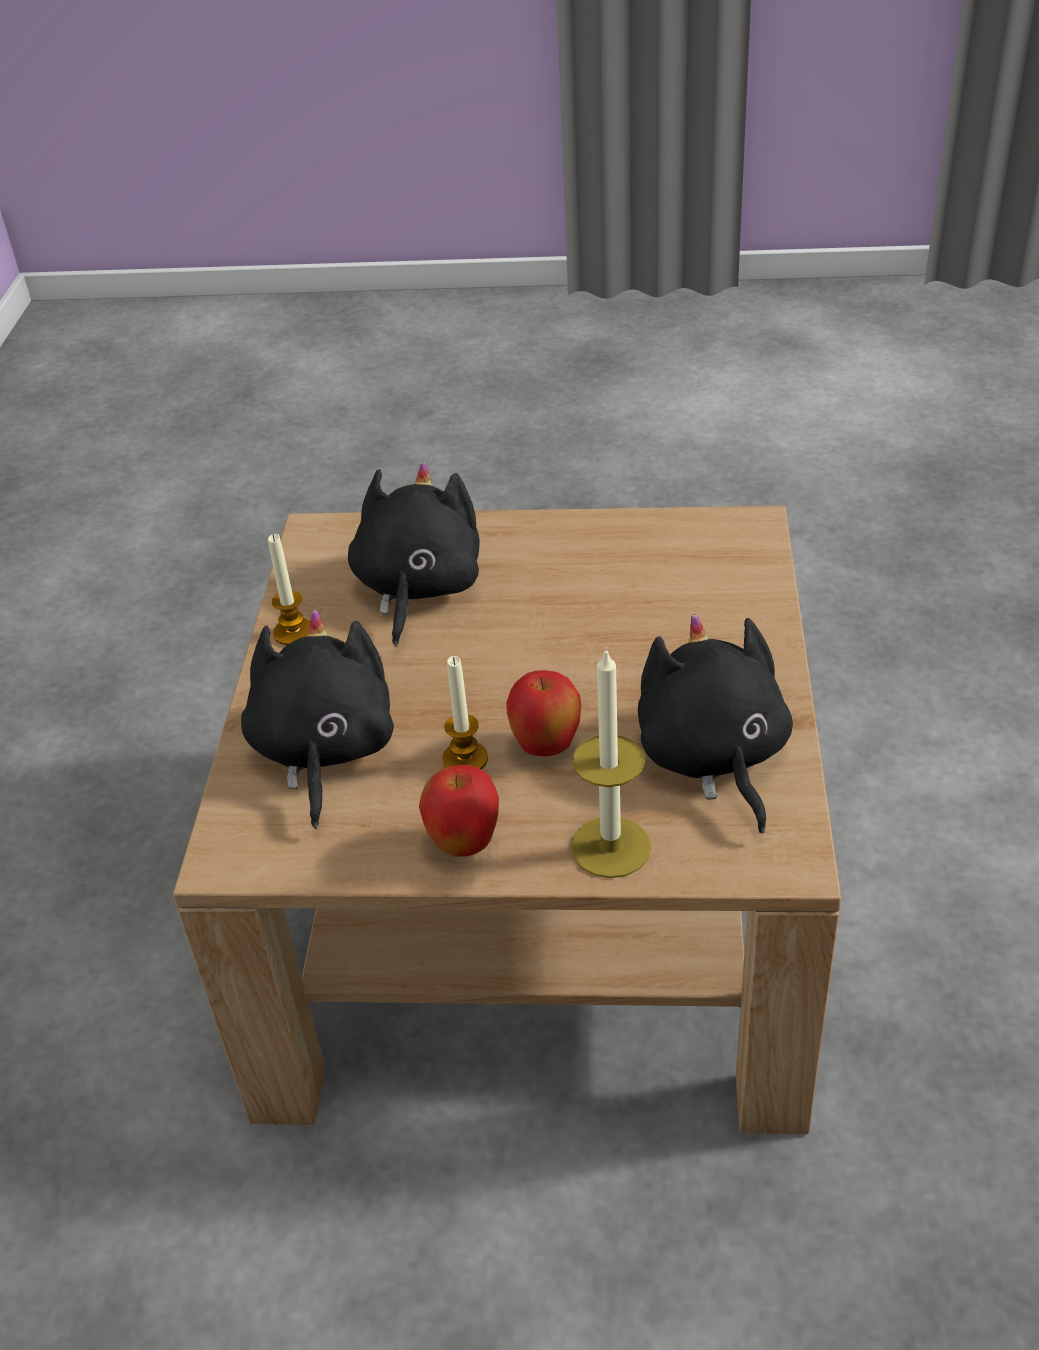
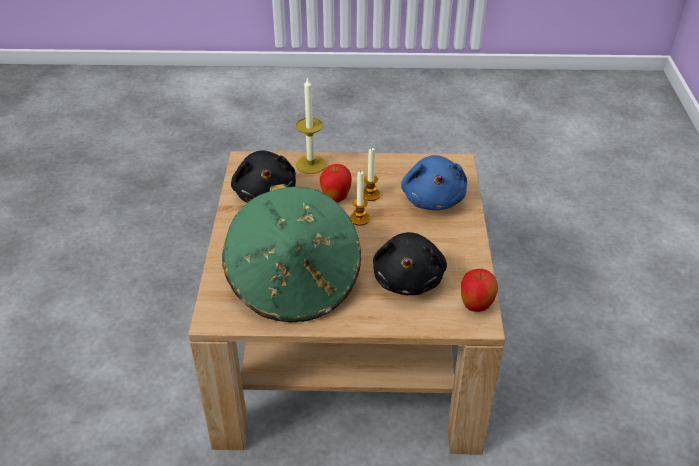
camera: 175 degrees right, 0 degrees up
(293, 632) = (468, 254): candle -> candle (359, 219)
(323, 751) = (433, 199): black plush toy -> blue plush toy
(464, 845) = (366, 165): apple -> apple (476, 307)
(622, 576) = (295, 284): none -> green hat

